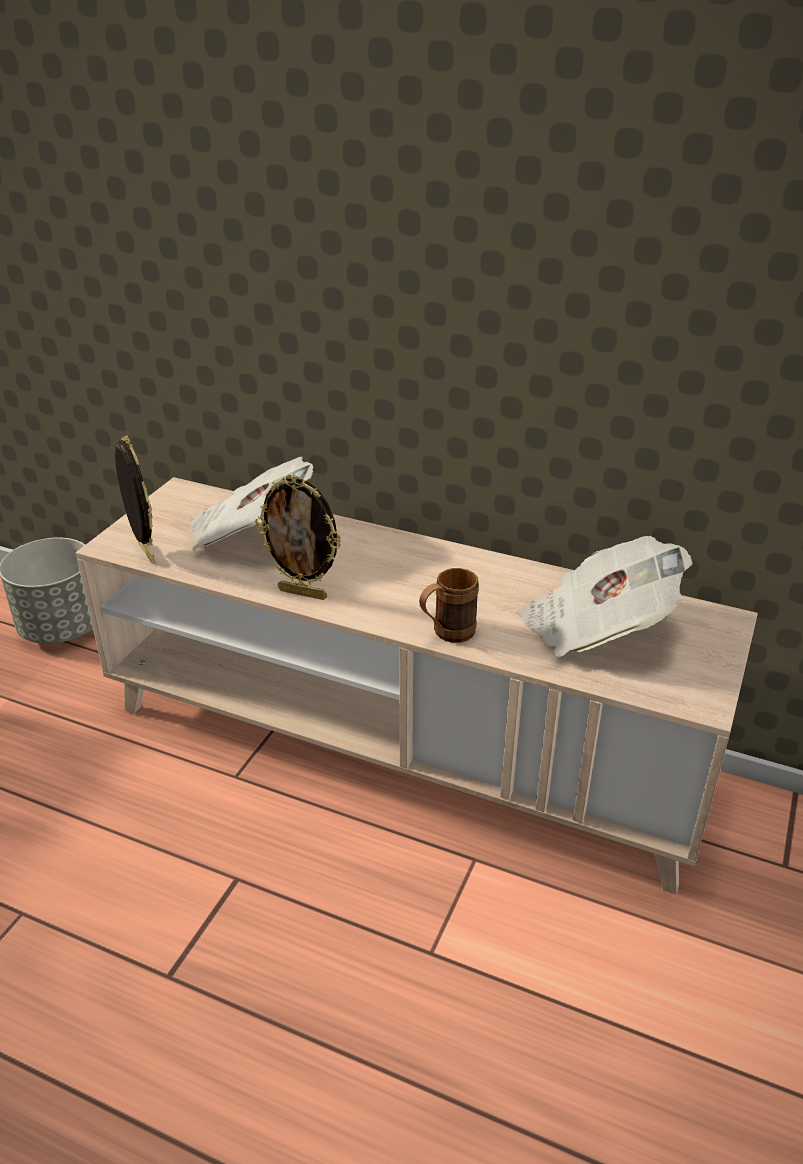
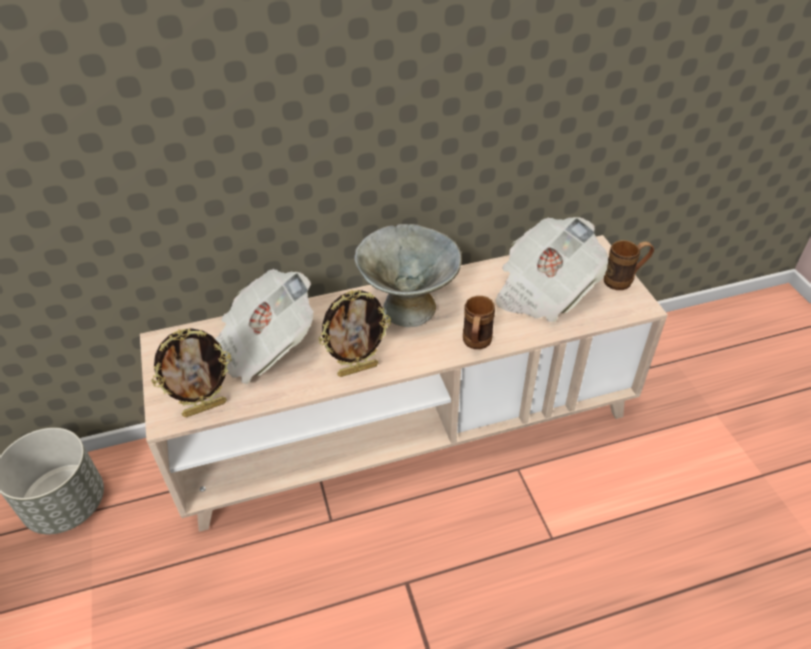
camera: 40 degrees left, 10 degrees up
(144, 553) = (205, 408): picture frame -> picture frame turned 135 degrees clockwise
(423, 570) = (409, 308): none -> grey bowl
(718, 669) = (624, 280): none -> brown mug

